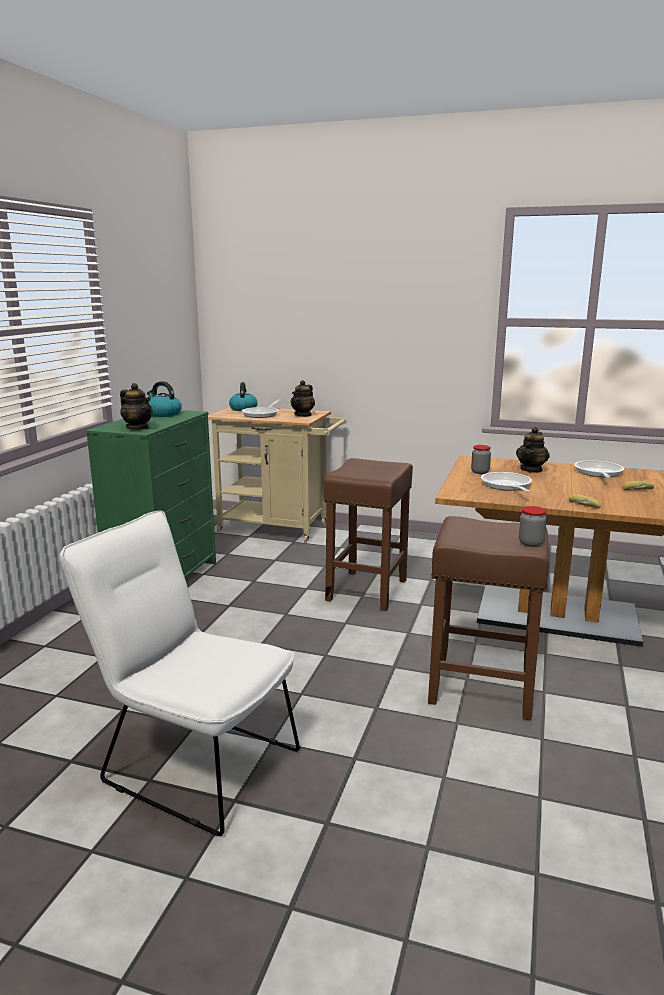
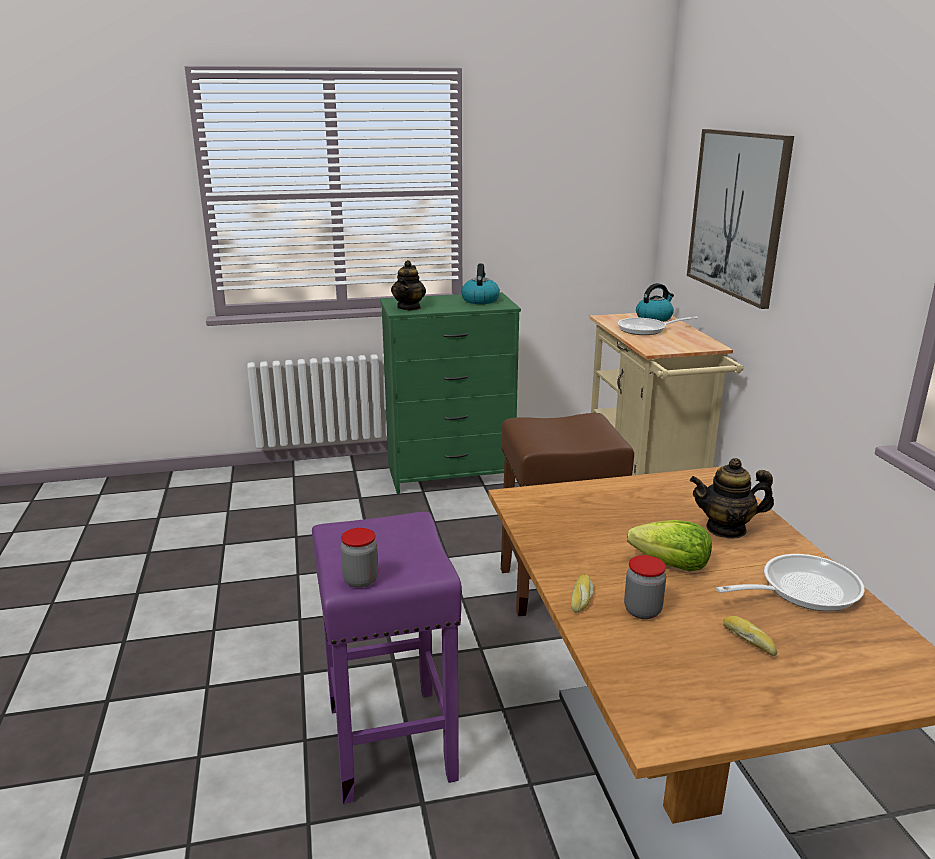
camera: 60 degrees right, 5 degrees up
(192, 762) = (167, 602): white chair -> none
(303, 415) = (680, 344): teapot -> none
(307, 321) = (737, 214): none -> picture
(479, 688) = (389, 740): brown stool -> purple stool
(480, 472) = (650, 494): jar -> jar (642, 610)
(507, 486) = (603, 524): frying pan -> none
(561, 485) = (671, 565): none -> lettuce

